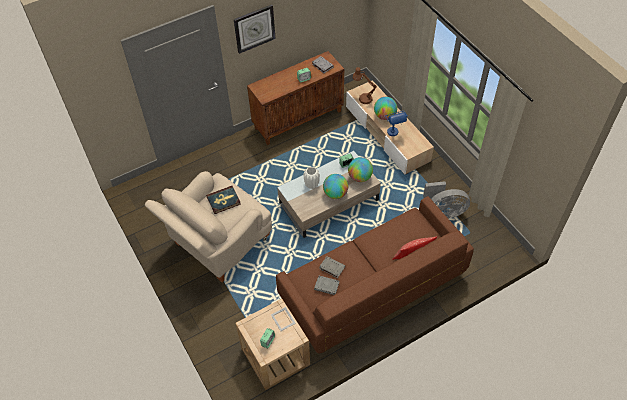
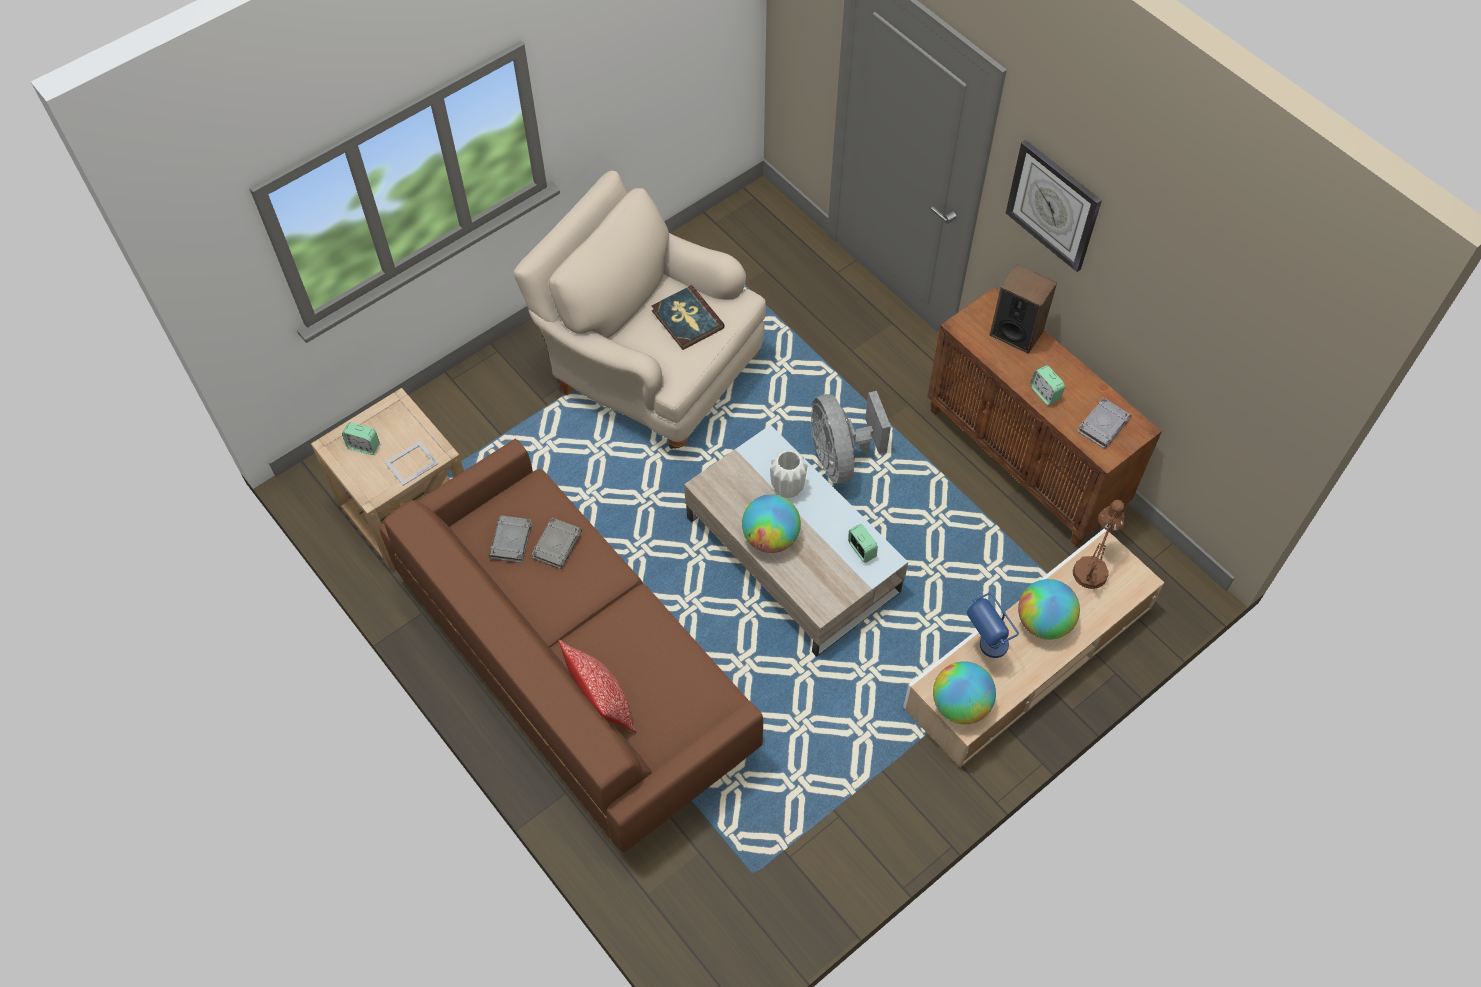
camera: 80 degrees right, 5 degrees up
(272, 82) = (1016, 332): none -> speaker
(359, 177) = (828, 582): globe -> globe (960, 705)
(443, 211) = (806, 807): grey fan -> grey fan (840, 458)

